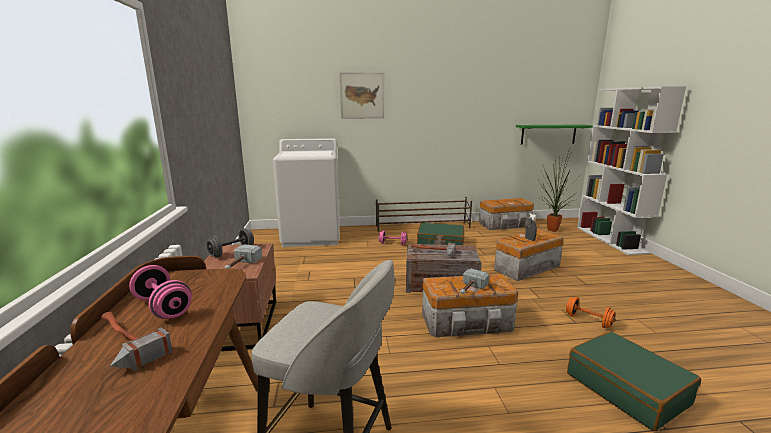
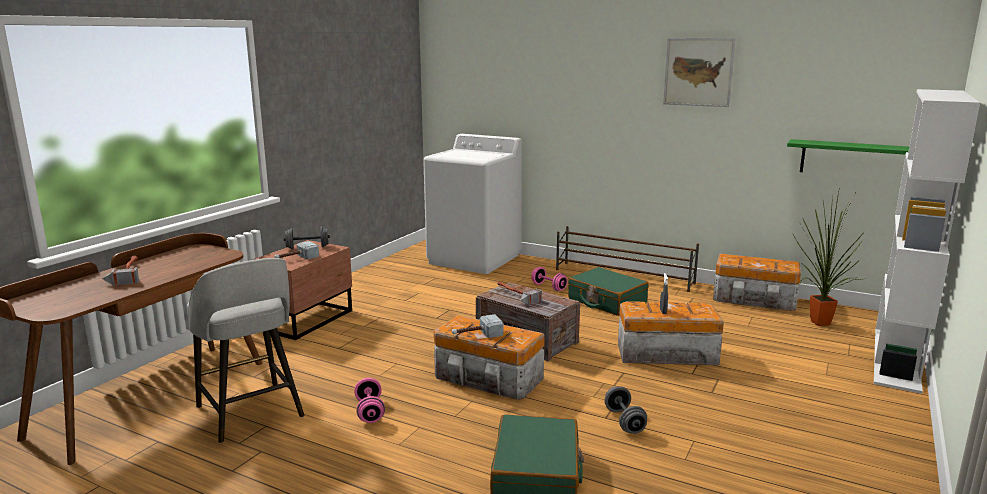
camera: 35 degrees right, 0 degrees up
(163, 307) = (169, 263): pink dumbbell -> pink dumbbell (370, 411)
(362, 95) = (557, 84): picture -> picture (698, 72)
(588, 321) = (624, 421): orange dumbbell -> grey dumbbell

